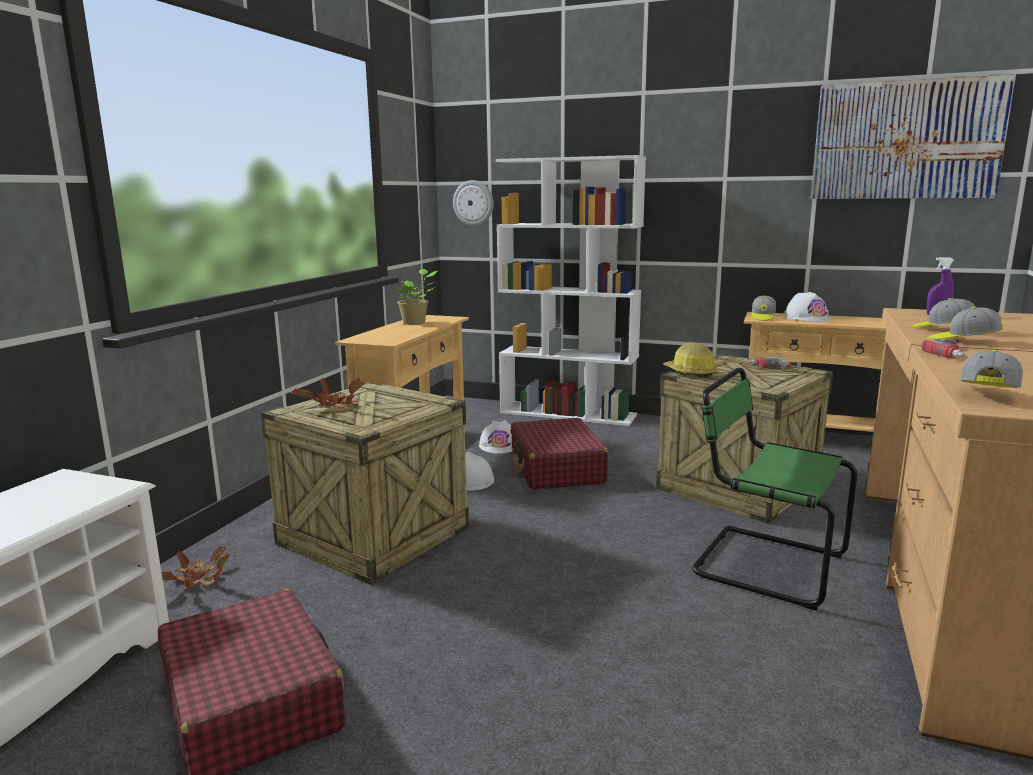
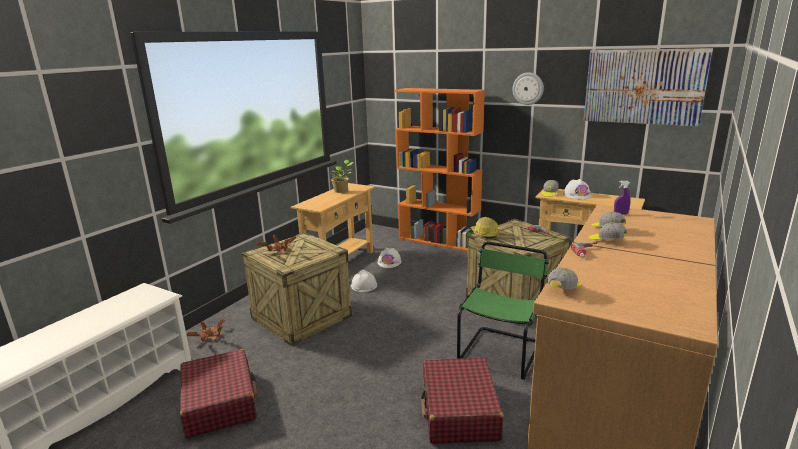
camera: 10 degrees right, 5 degrees up
(473, 203) = (386, 111): wall clock -> wall clock (528, 88)
(556, 469) = (415, 280): red suitcase -> red suitcase (459, 411)
(568, 413) = (439, 241): white bookcase -> orange bookcase
(763, 564) = (501, 351): green chair -> green chair turned 75 degrees clockwise

